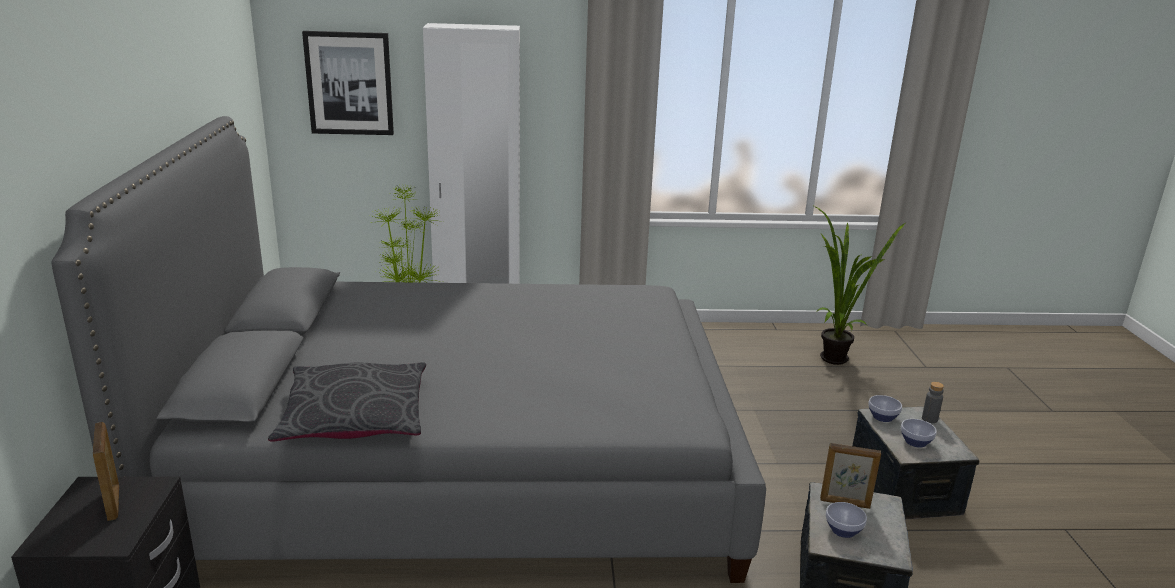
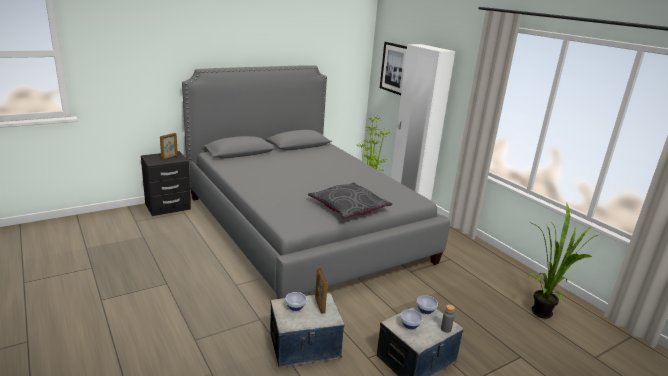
camera: 60 degrees right, 0 degrees up
(354, 417) = (236, 170): grey pillow -> grey pillow (348, 207)

